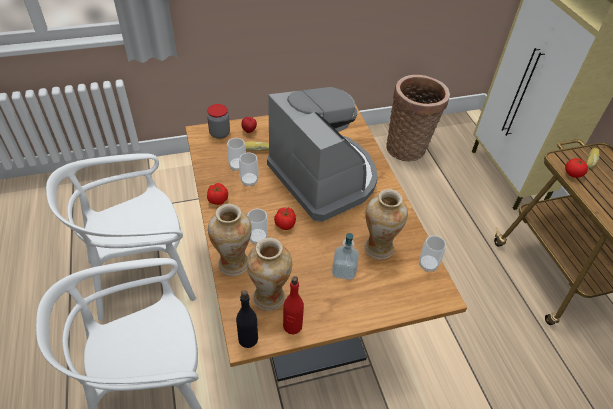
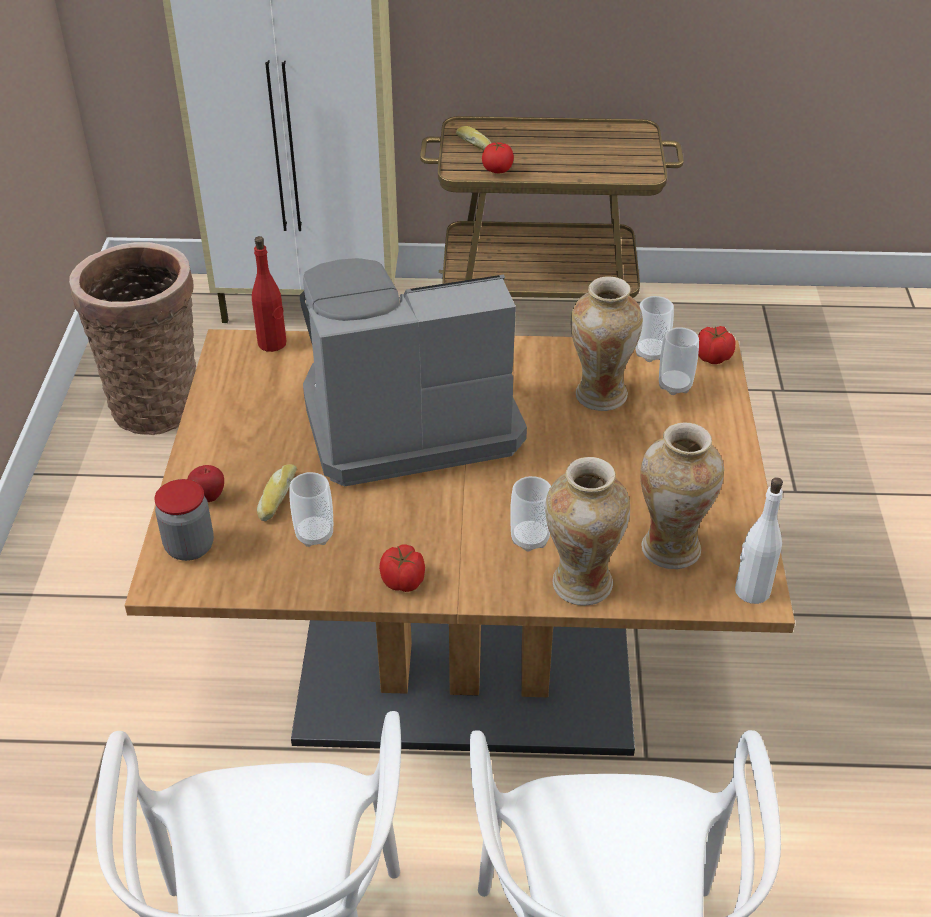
camera: 70 degrees left, 5 degrees down
(248, 339) = (751, 591): black bottle -> white bottle
(249, 181) = (369, 524): cup -> cup (674, 386)
(285, 224) = (507, 495): tomato -> tomato (712, 357)
(292, 326) = (736, 531): red bottle -> red bottle (272, 343)
(344, 271) = (637, 446): soap dispenser -> none

